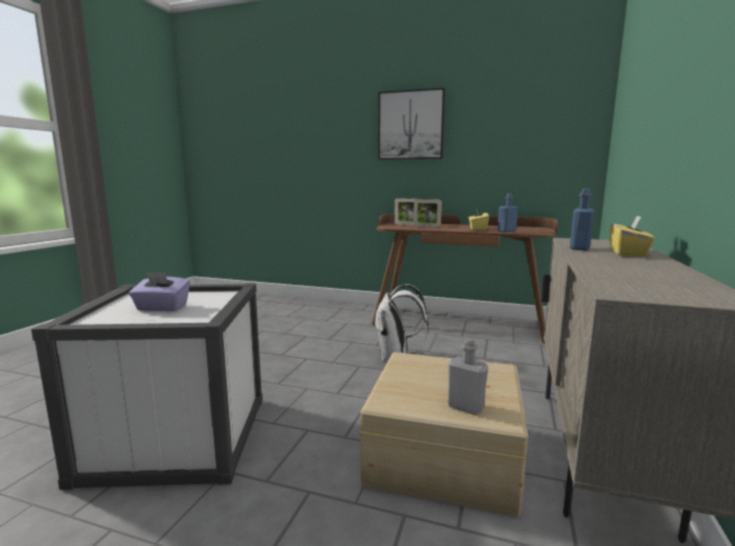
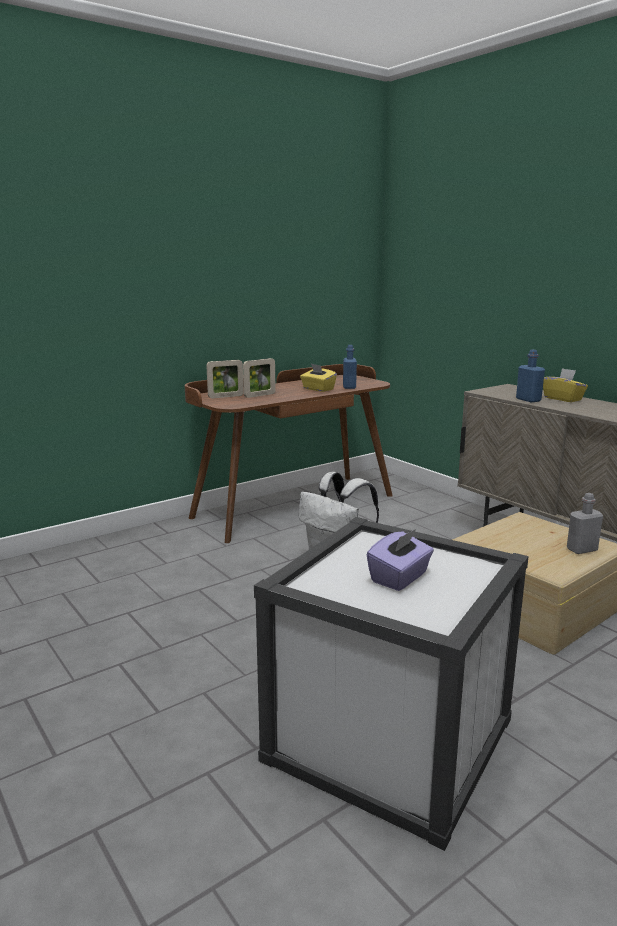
camera: 55 degrees left, 5 degrees up
(411, 125) = (194, 255): picture -> none

